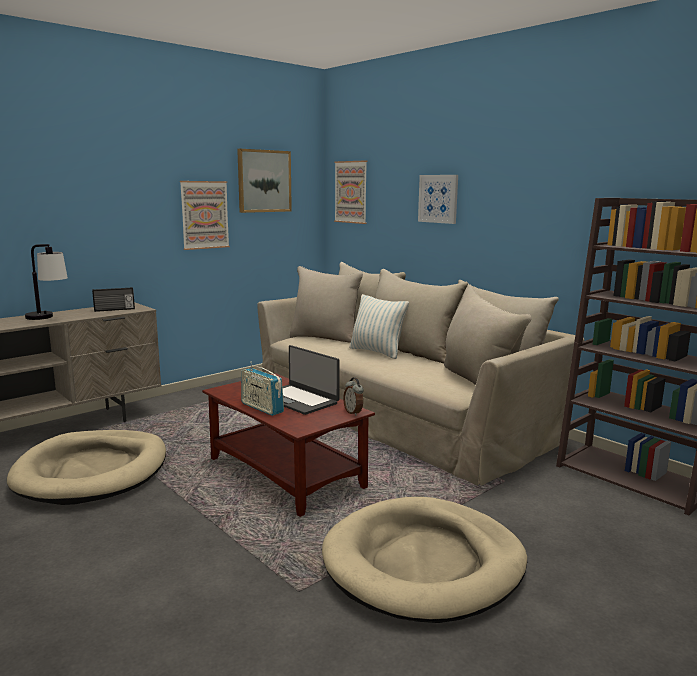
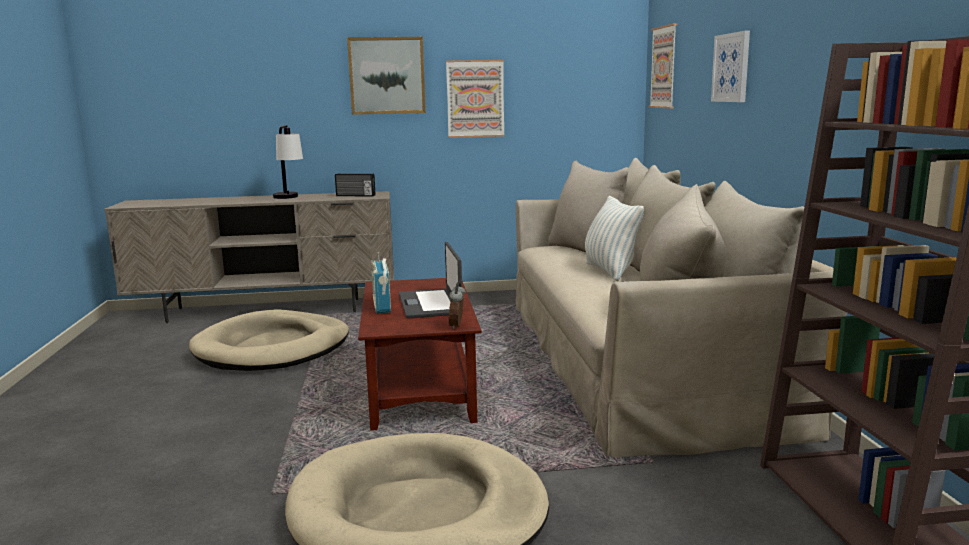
camera: 35 degrees right, 0 degrees up
(264, 181) = (555, 58): picture -> picture (387, 76)

